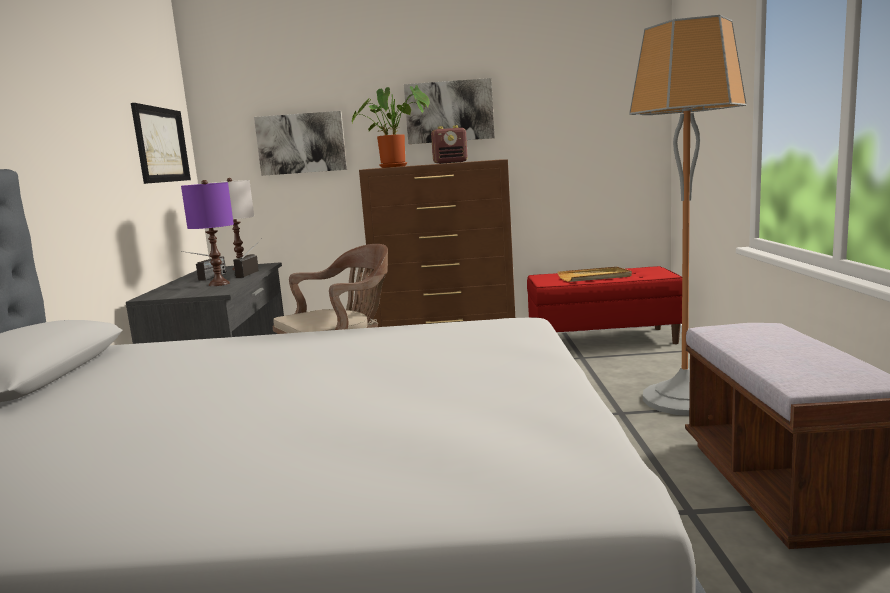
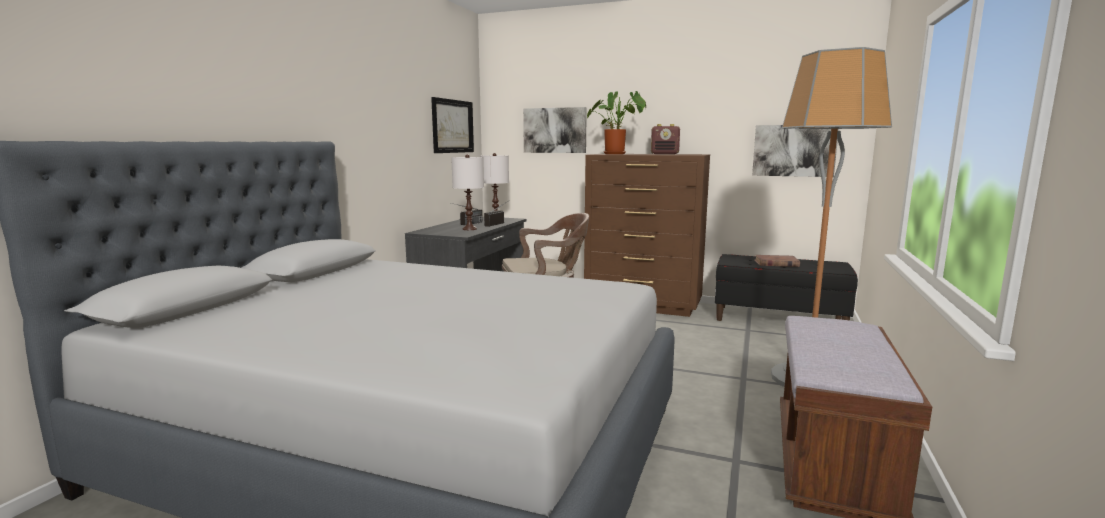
camera: 20 degrees right, 0 degrees up
(218, 284) = (469, 229): purple table lamp -> white table lamp
(449, 111) = (671, 112): picture -> picture (794, 150)
(594, 277) = (776, 263): beige tray -> brown book
(603, 340) = (779, 319): red bench -> black bench

